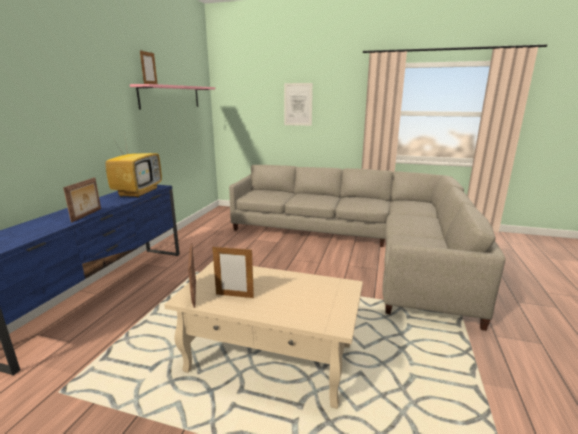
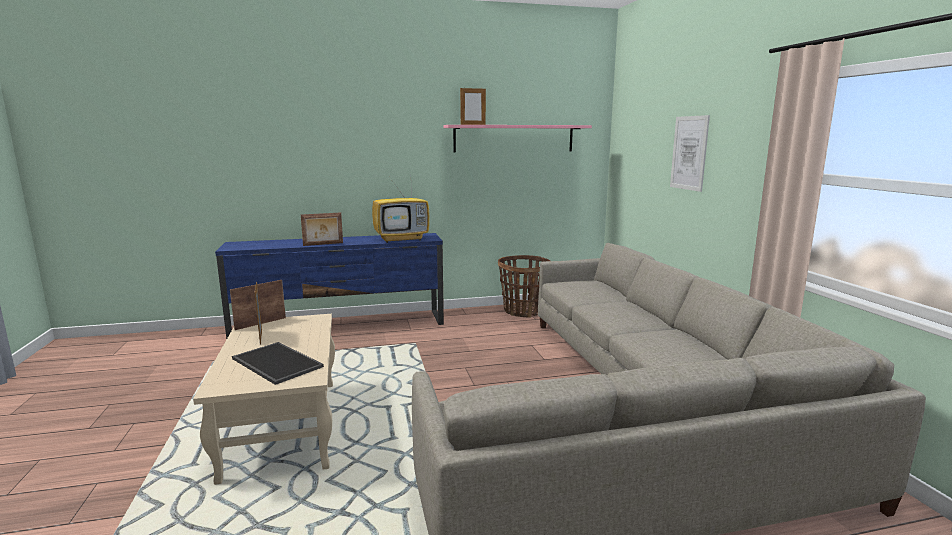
camera: 60 degrees right, 5 degrees down
(202, 227) = (523, 311): none -> basket
(305, 295) = (275, 363): none -> tray

